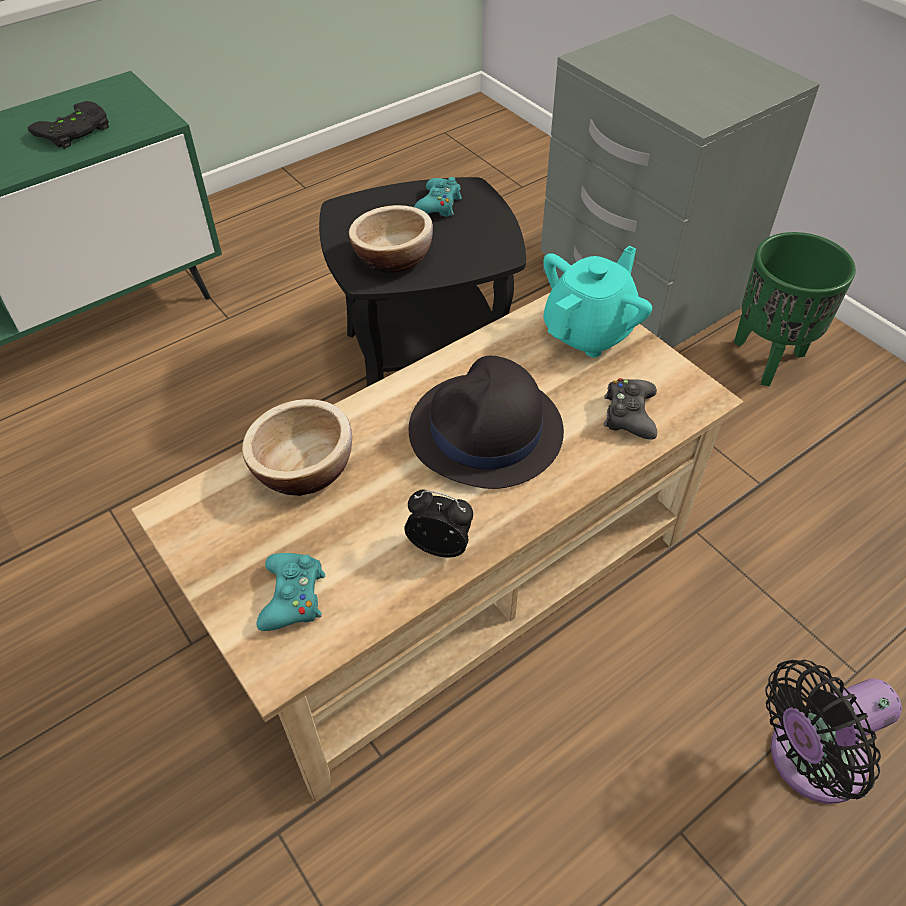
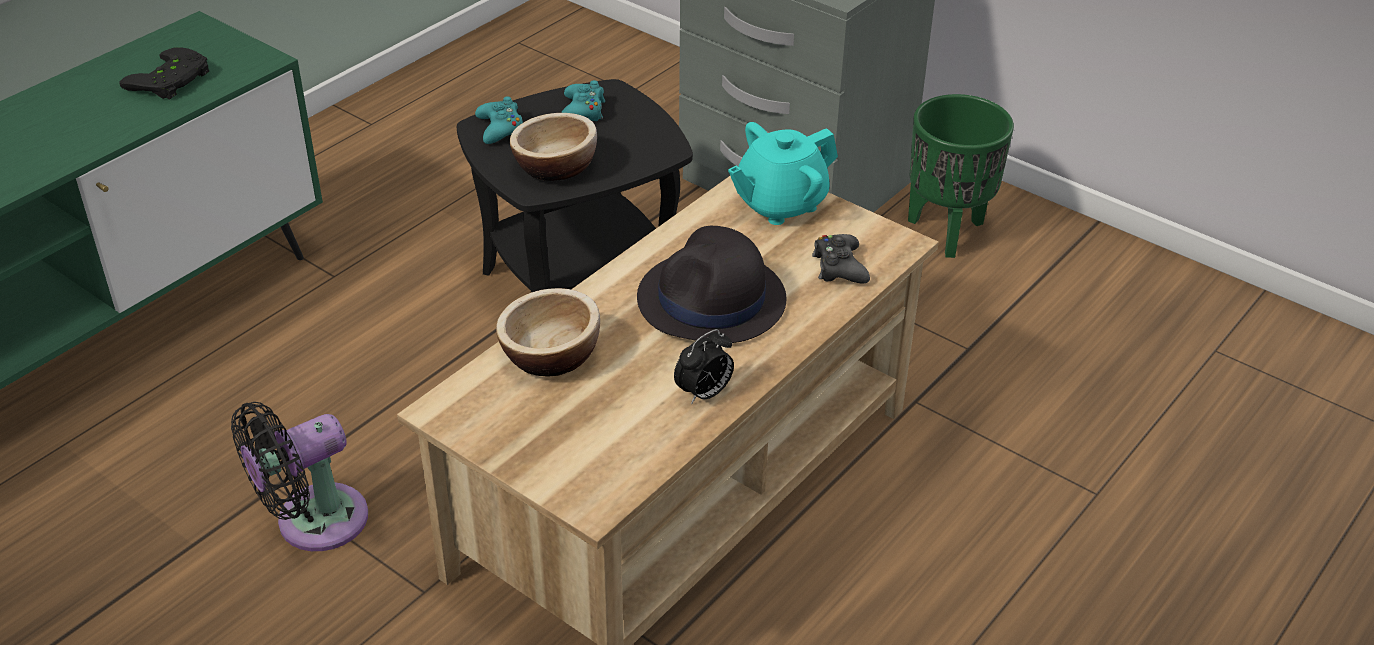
camera: 15 degrees left, 10 degrees down
(293, 597) = (585, 453): turquoise game controller -> turquoise game controller (500, 129)
(441, 545) = (704, 394): alarm clock -> alarm clock turned 135 degrees clockwise
(589, 331) = (779, 204): turquoise teapot -> turquoise teapot turned 150 degrees counterclockwise
(808, 760) = (1069, 572): black fan -> black fan (313, 522)

